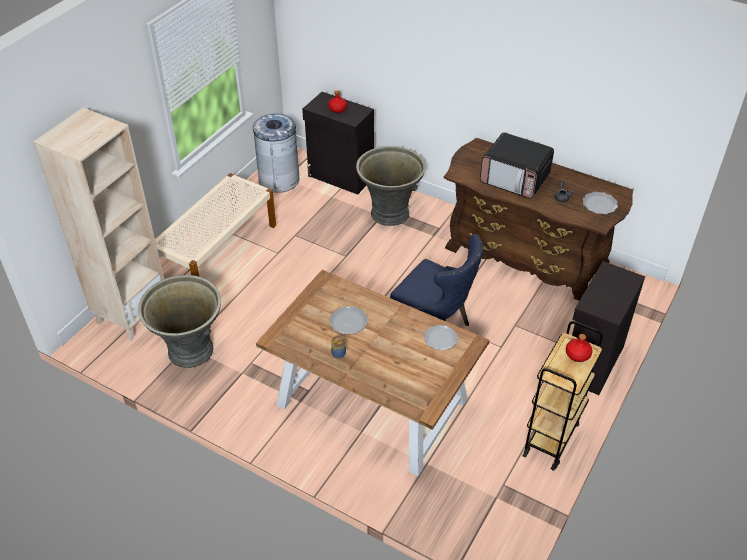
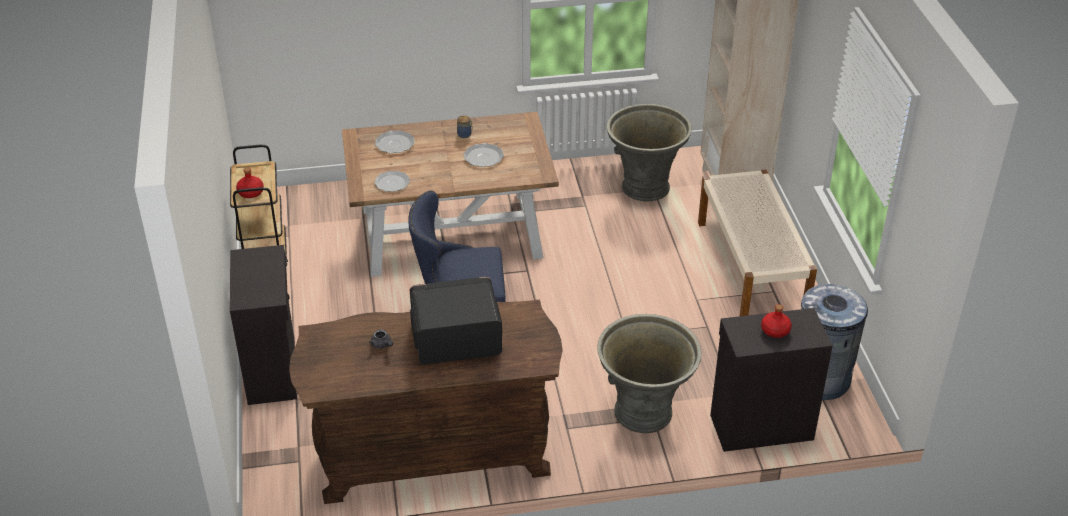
camera: 140 degrees right, 5 degrees down
(599, 204) = (330, 358): plate -> plate (395, 143)

